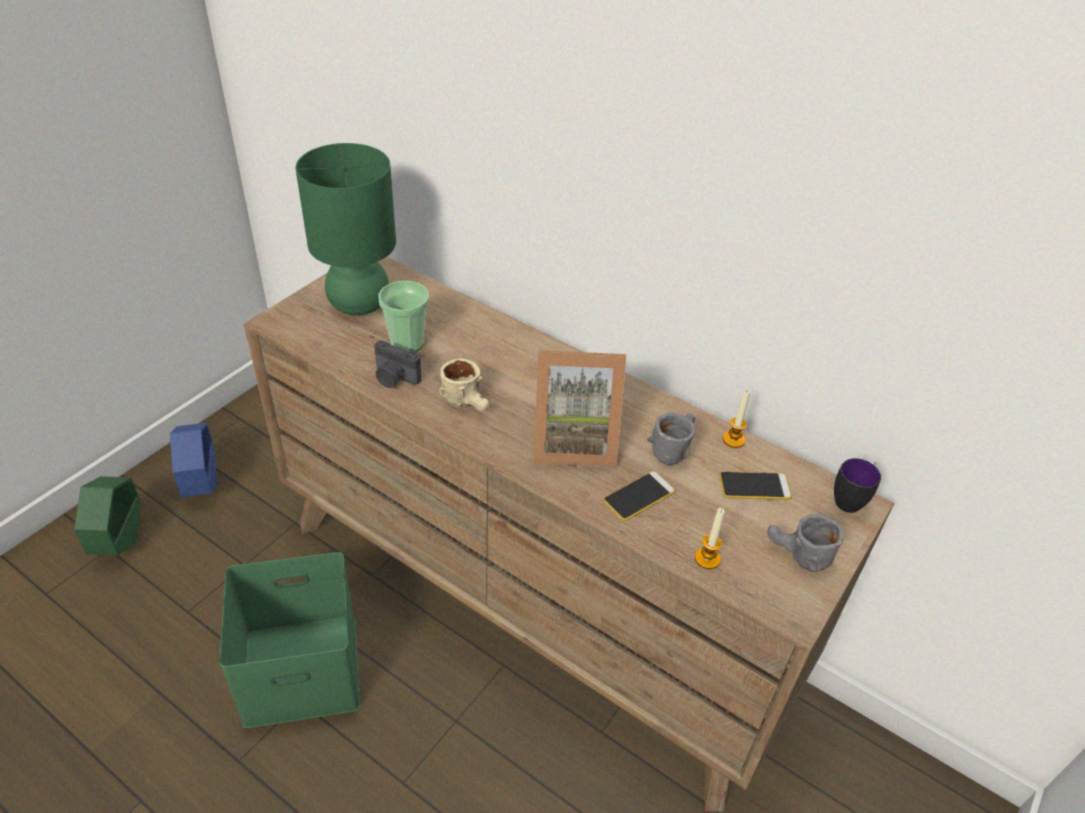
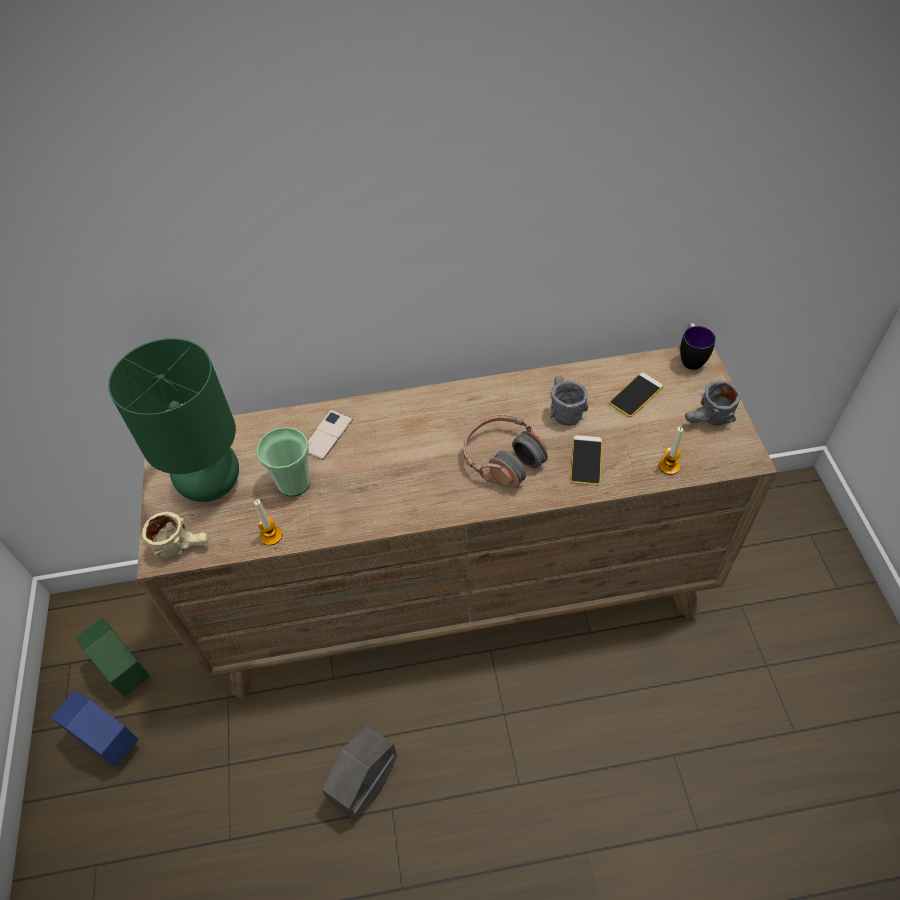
camera: 40 degrees left, 10 degrees up
(120, 541) = (99, 849): green planter -> green planter (127, 672)
(304, 666) = (366, 784): green storage box -> grey planter
(394, 378) = (323, 518): camera -> none
(469, 403) = (401, 490): beige mug -> beige mug (184, 545)
(470, 332) = (327, 435): none -> phone
(573, 442) = (503, 458): picture frame -> headphones
(733, 440) = (588, 373): candle -> candle (271, 536)

